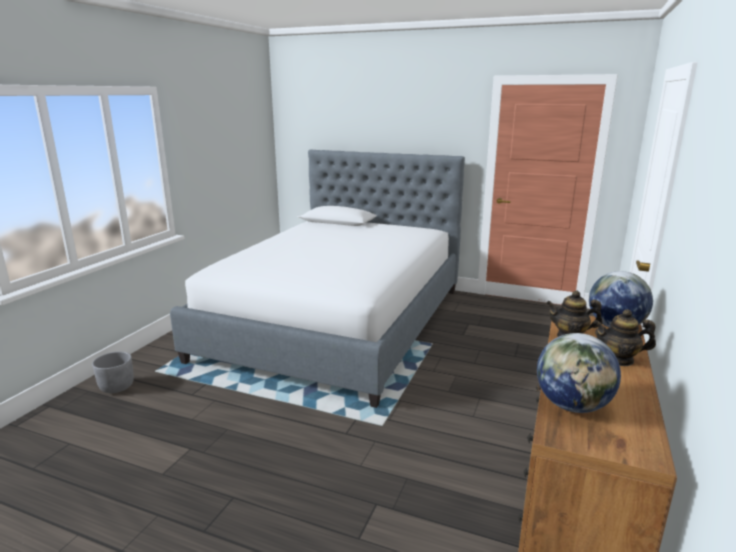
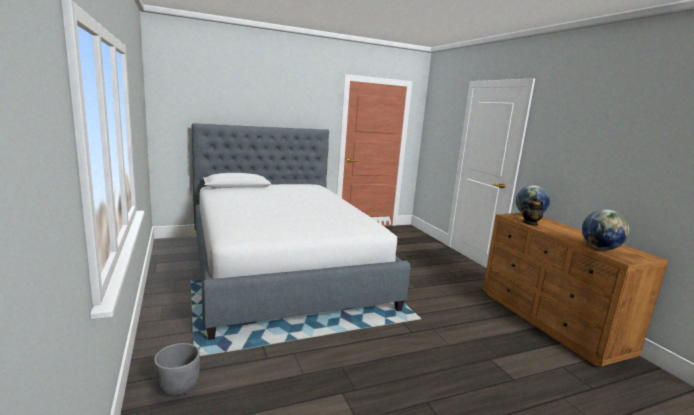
camera: 45 degrees left, 5 degrees down
(619, 359) = (563, 228): teapot -> none

